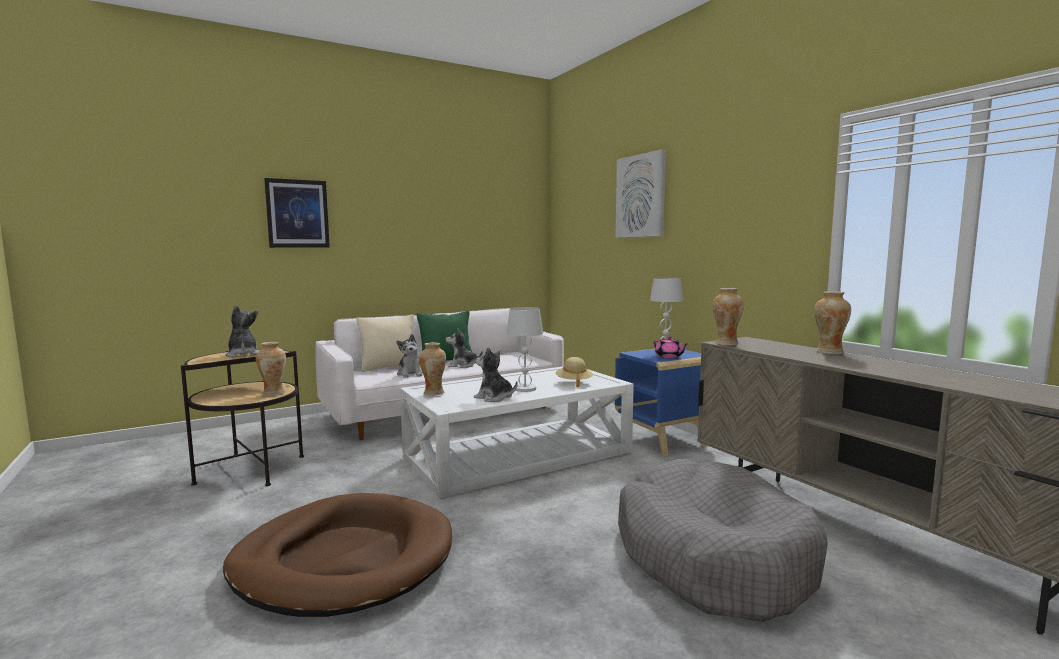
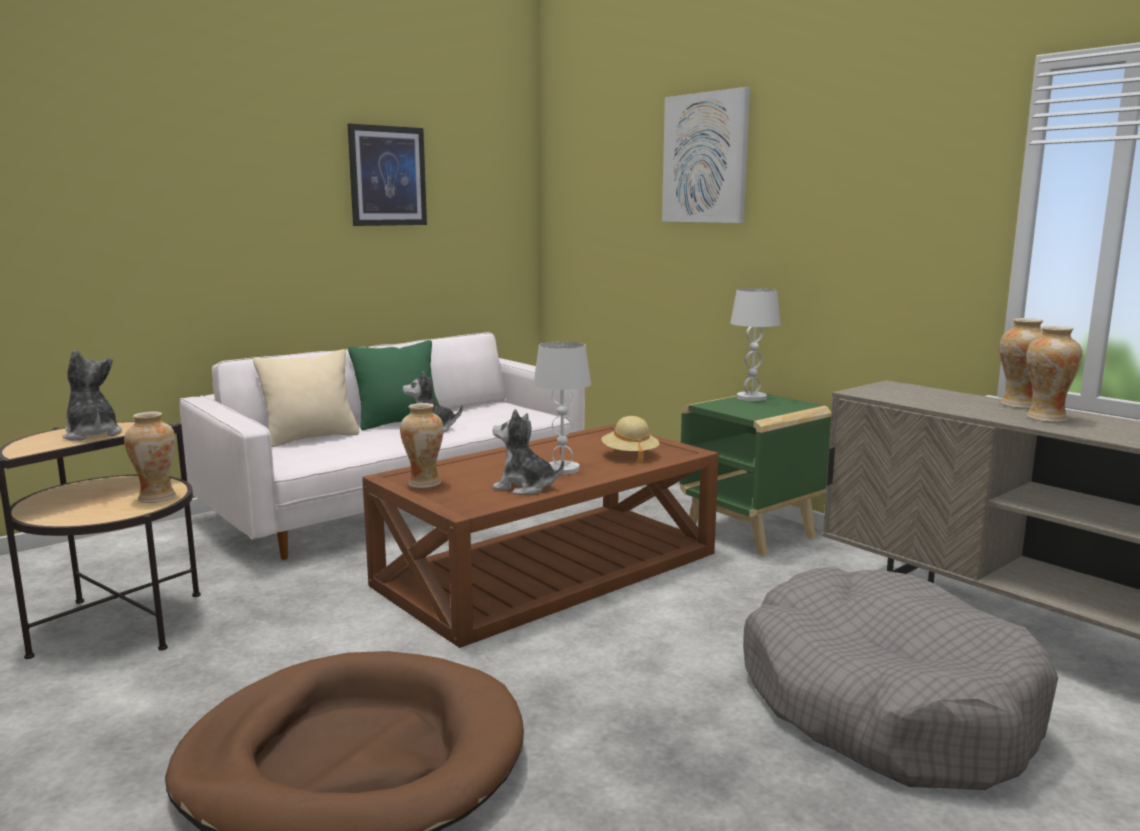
camera: 10 degrees left, 5 degrees up
(297, 214) = (137, 181): picture -> picture (387, 176)
(410, 374) = (355, 449): plush toy -> none
(518, 454) = (547, 568): white coffee table -> brown coffee table
(663, 440) = (752, 532): blue side table -> green side table
(669, 357) = (766, 410): pink teapot -> none
(726, 343) = (869, 394): vase -> vase (1046, 418)

